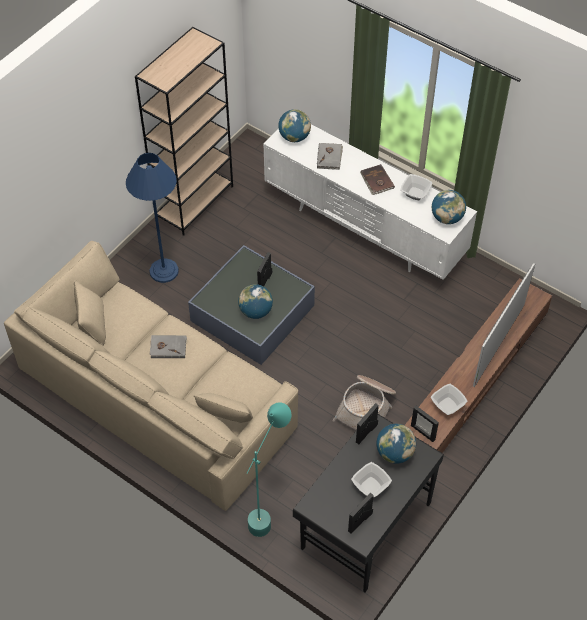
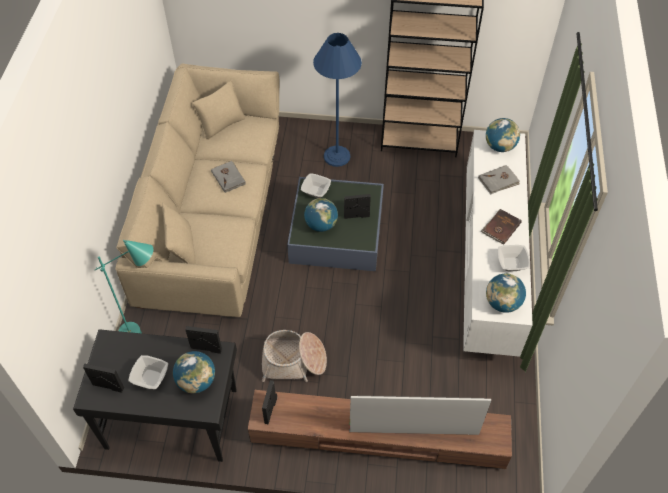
camera: 60 degrees right, 0 degrees up
(447, 405) = (313, 417): bowl -> bowl (316, 191)

